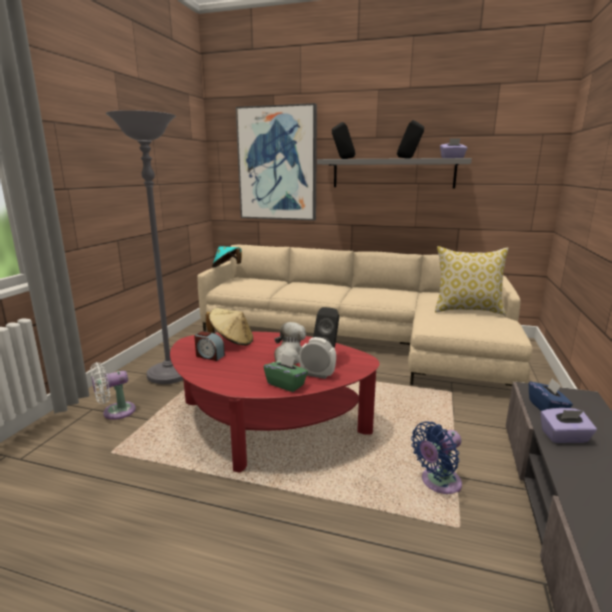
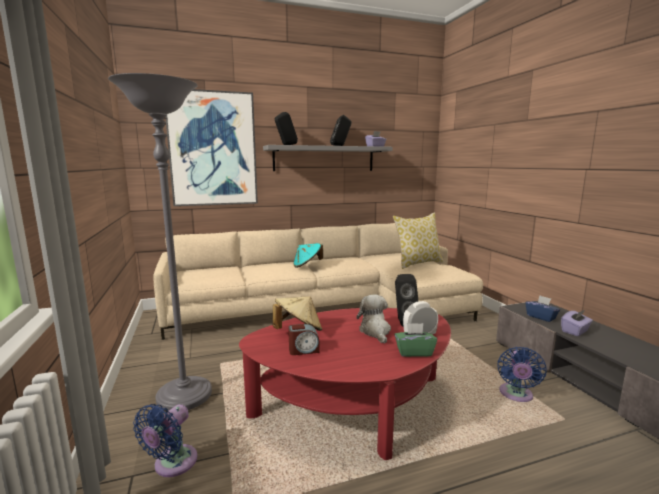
camera: 35 degrees left, 5 degrees down
(115, 412) = (172, 464): white fan -> blue fan
(227, 267) = (176, 261): turquoise hat -> turquoise hat (307, 265)

